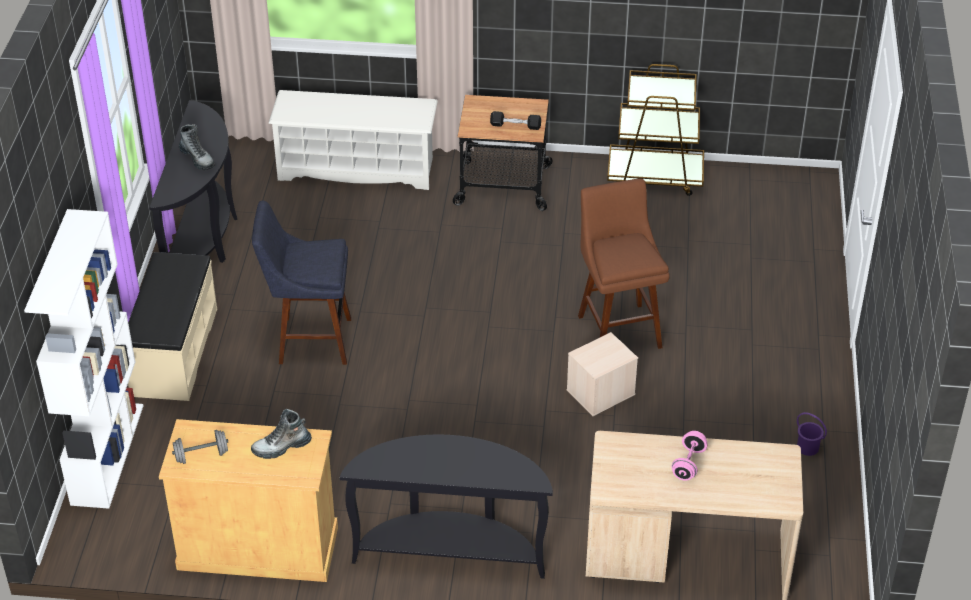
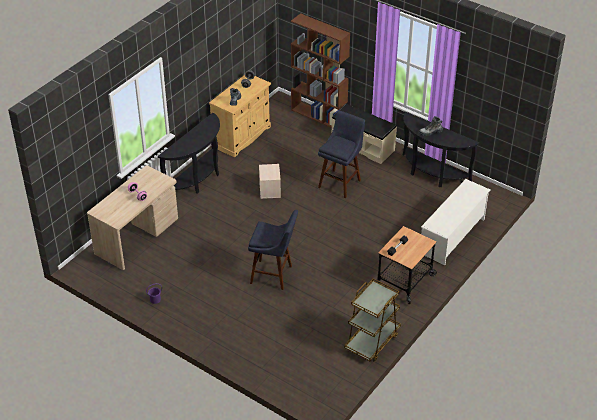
camera: 120 degrees right, 0 degrees up
(107, 453) = (319, 116): white bookcase -> brown bookcase
(600, 393) = (240, 252): beige storage box -> beige storage box (269, 189)
(617, 327) = (274, 275): brown stool -> blue stool

